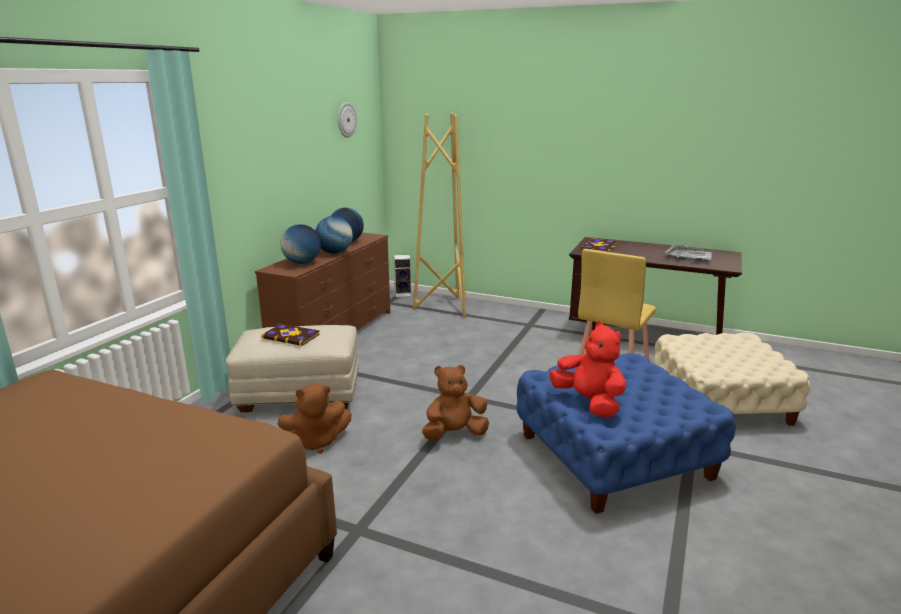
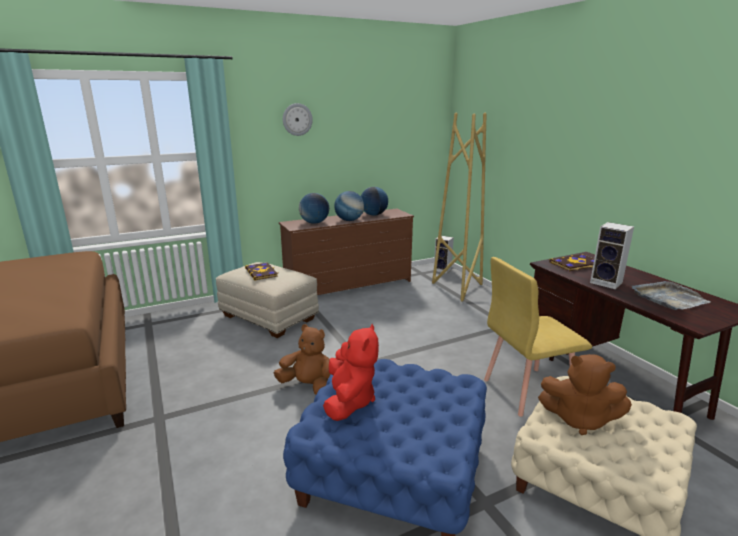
camera: 40 degrees right, 0 degrees up
(316, 442) = (229, 351): brown plush toy -> brown plush toy (579, 419)
(346, 120) = (401, 116): wall clock -> wall clock (297, 119)
(642, 255) = (607, 283): none -> speaker

